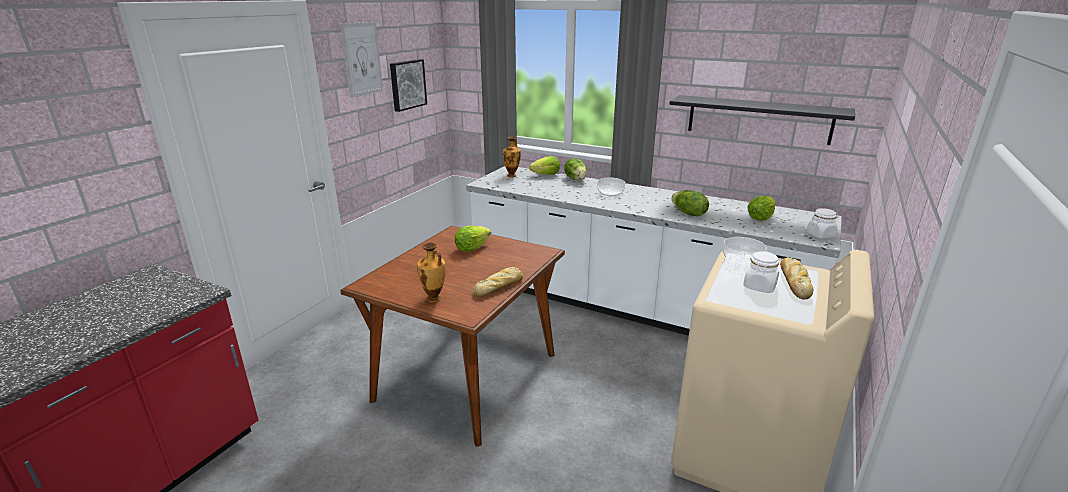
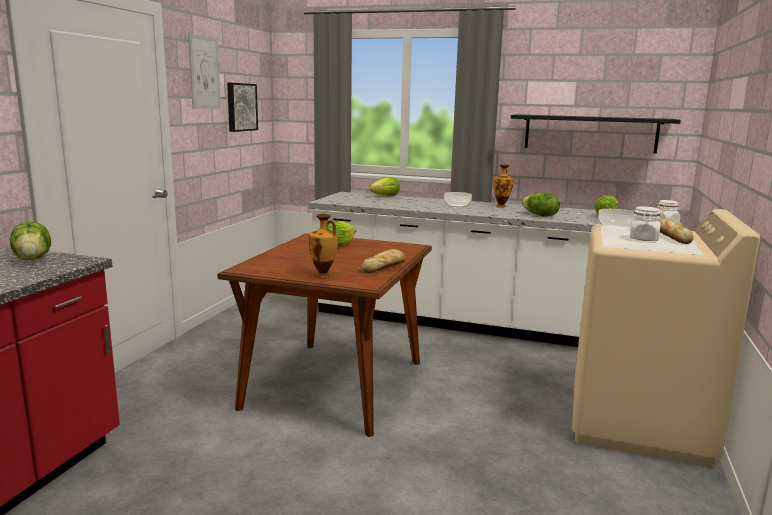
camera: 10 degrees left, 10 degrees down
(512, 175) = (352, 197): vase -> vase (501, 206)
(576, 179) = (417, 198): lettuce -> lettuce (33, 259)

